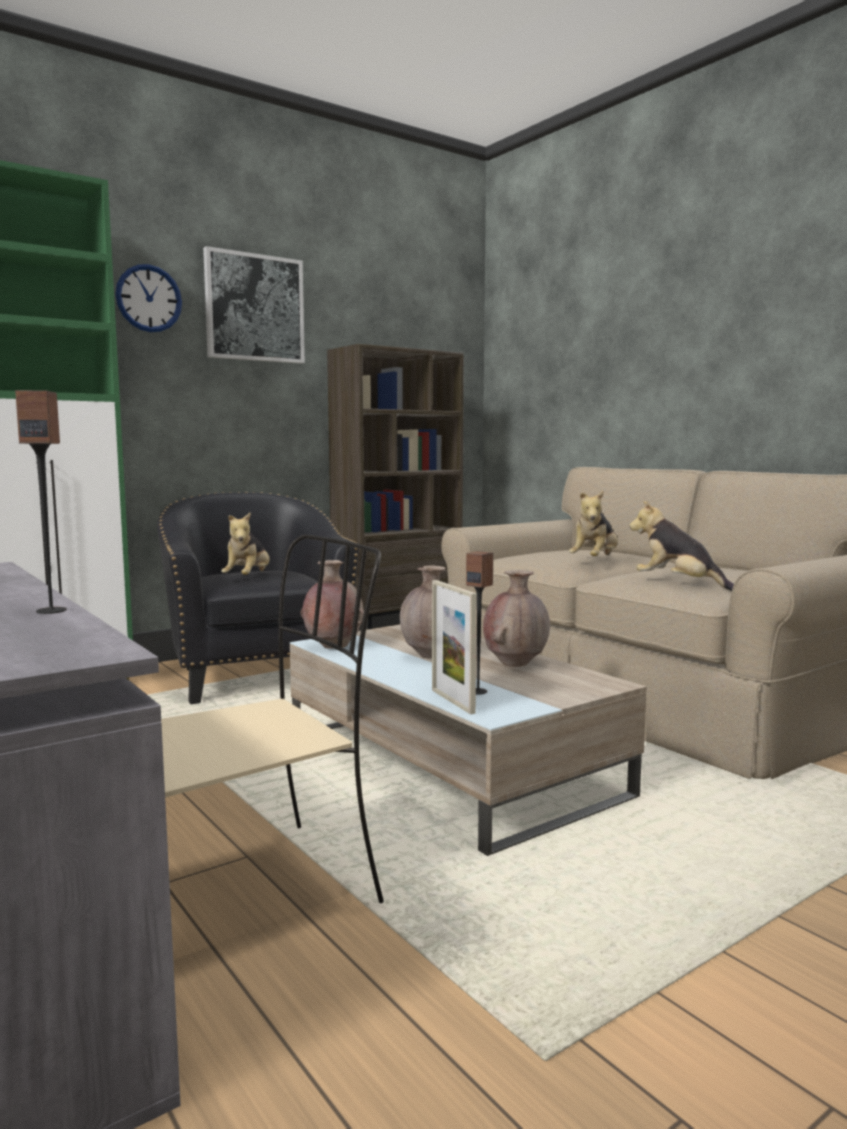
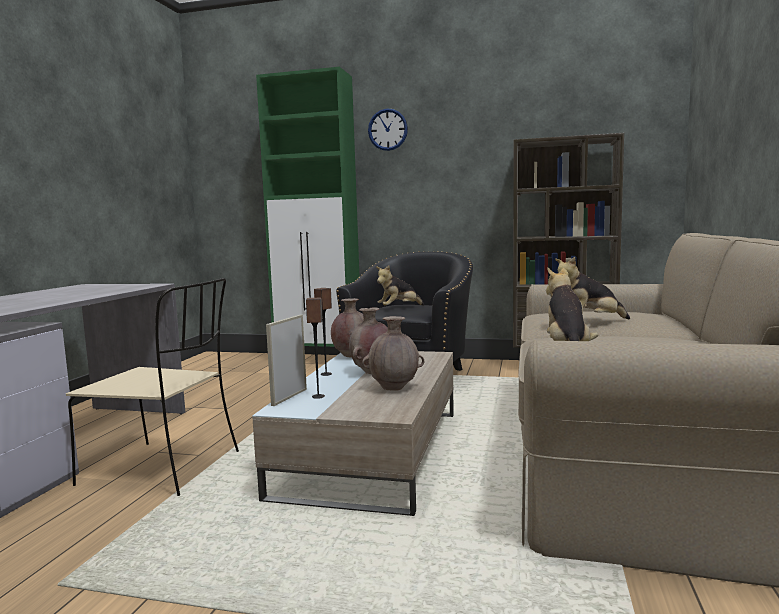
camera: 50 degrees right, 0 degrees up
(51, 610) = (54, 303): speaker -> speaker (326, 374)
(254, 308) = (458, 123): picture -> none

